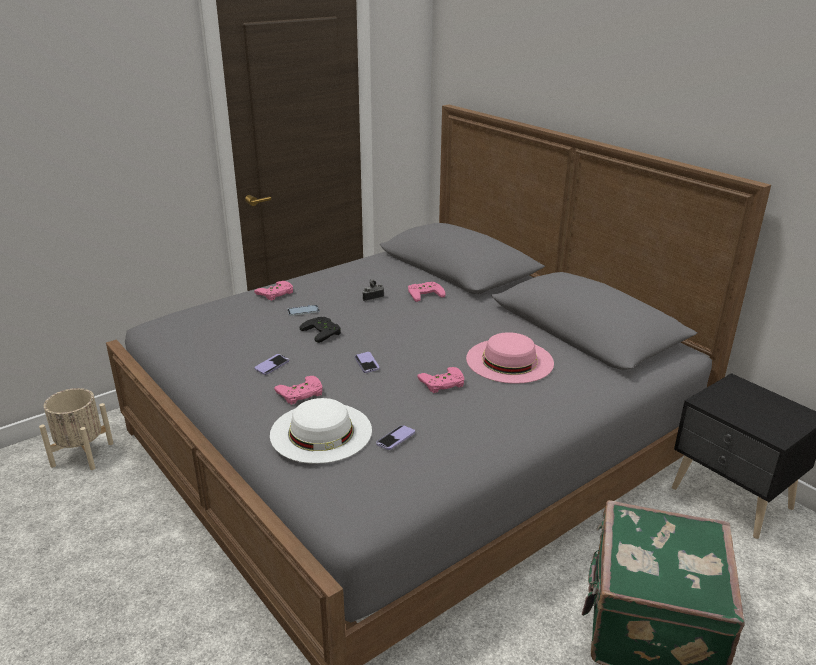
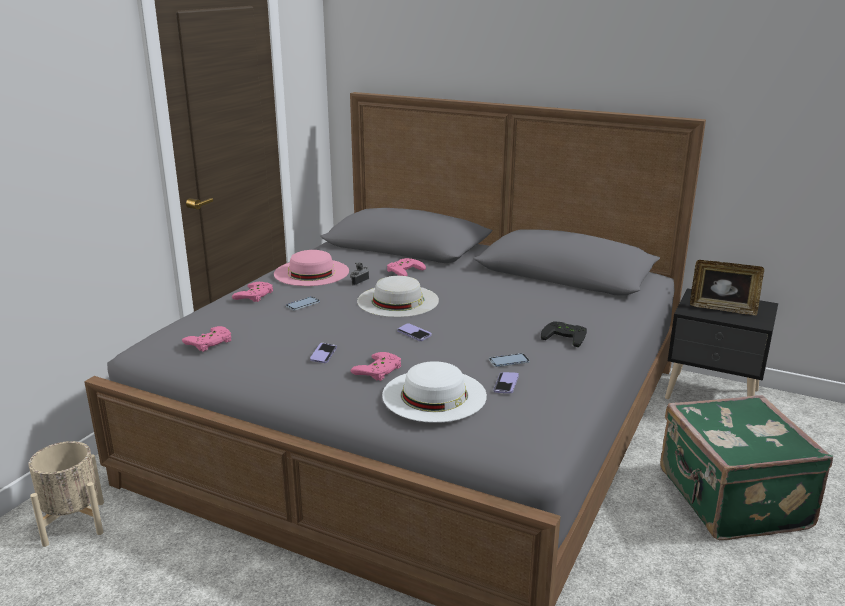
camera: 25 degrees left, 5 degrees down
(323, 331) = (343, 317): black game controller -> black game controller (565, 336)
(387, 325) = (398, 300): none -> white hat
(422, 415) = (509, 361): none -> phone
(442, 384) = (499, 335): pink game controller -> pink game controller (210, 343)
(509, 360) = (534, 306): pink hat -> pink hat (311, 272)
(749, 408) = (722, 308): none -> picture frame

